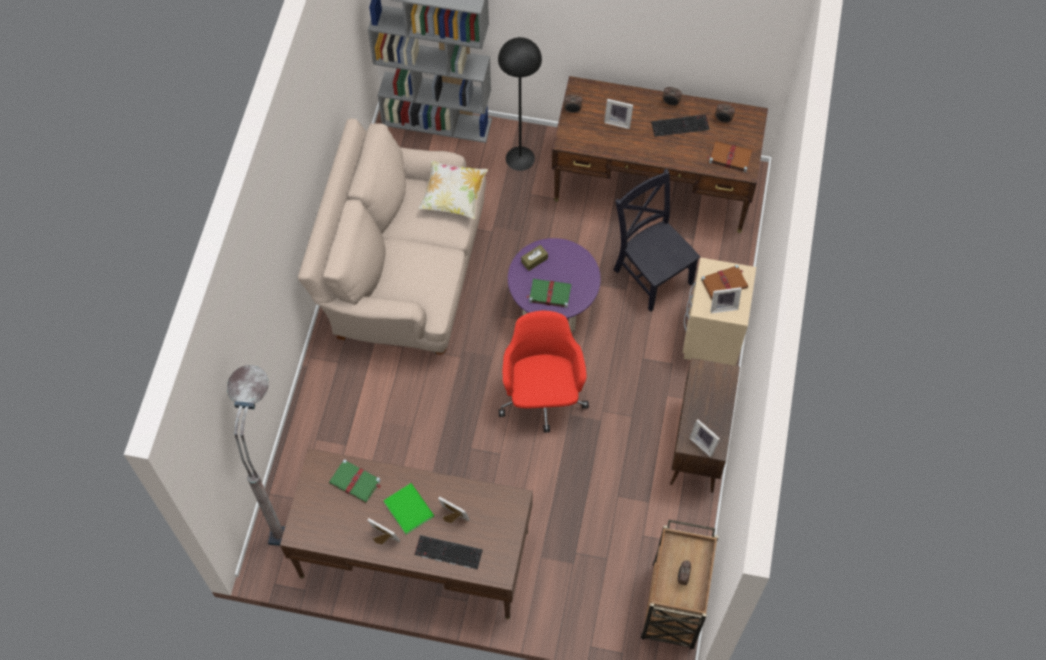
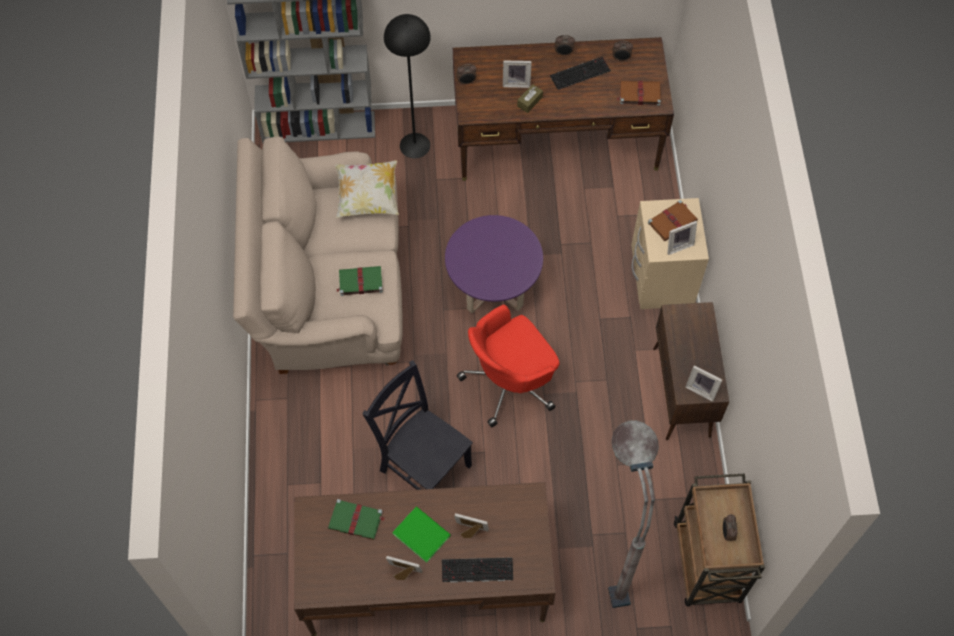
camera: 15 degrees left, 0 degrees up
(285, 501) = (273, 558): grey floor lamp -> grey floor lamp (610, 557)
(534, 260) = (468, 243): brown tissue box -> brown tissue box (529, 101)
(542, 397) = (510, 382): red office chair -> red office chair turned 105 degrees counterclockwise
(549, 293) = (494, 274): green book -> green book (359, 281)
(651, 273) = (582, 231): black chair -> black chair (423, 465)

